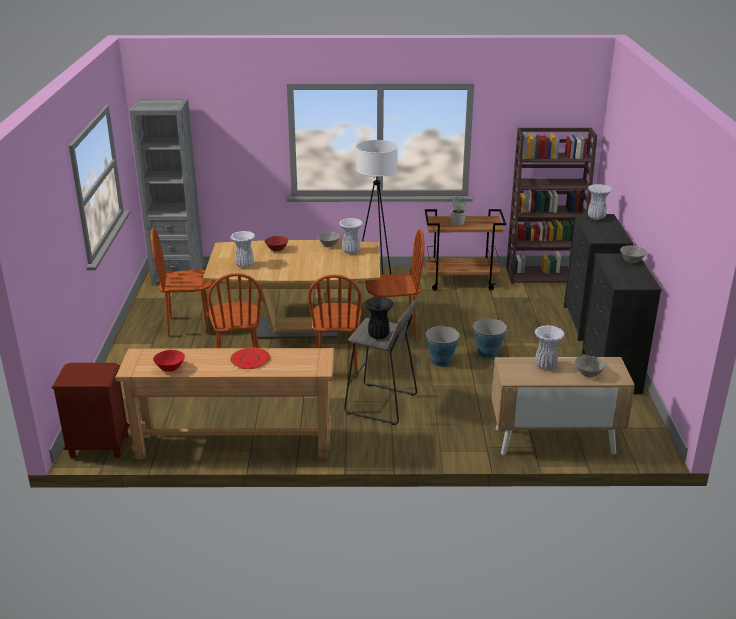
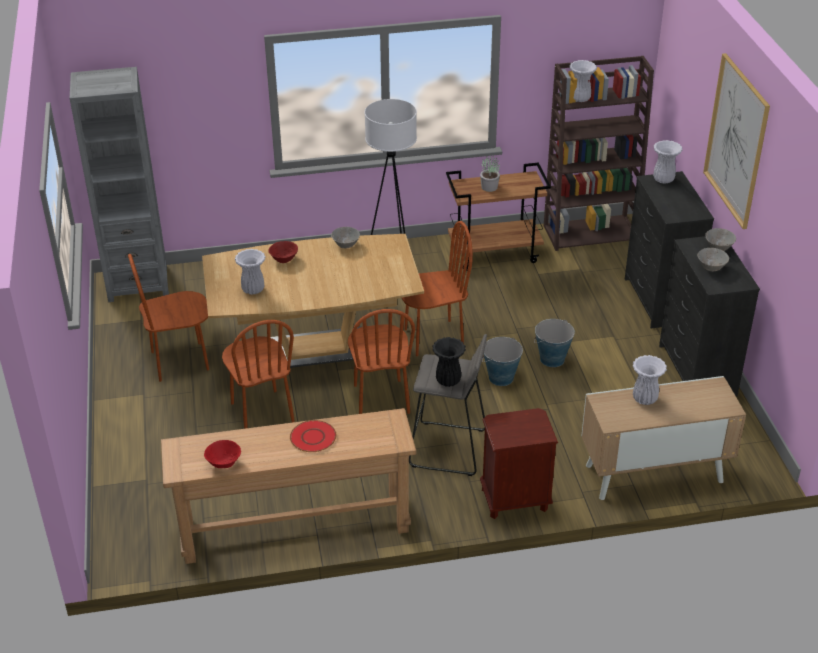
camera: 10 degrees left, 10 degrees up
(99, 446) = (135, 552): brown nightstand -> brown nightstand (514, 500)
(351, 251) = (376, 252): white vase -> white vase (580, 98)
(588, 374) = (693, 405): grey bowl -> grey bowl (711, 268)
(651, 171) = (736, 141): none -> picture

